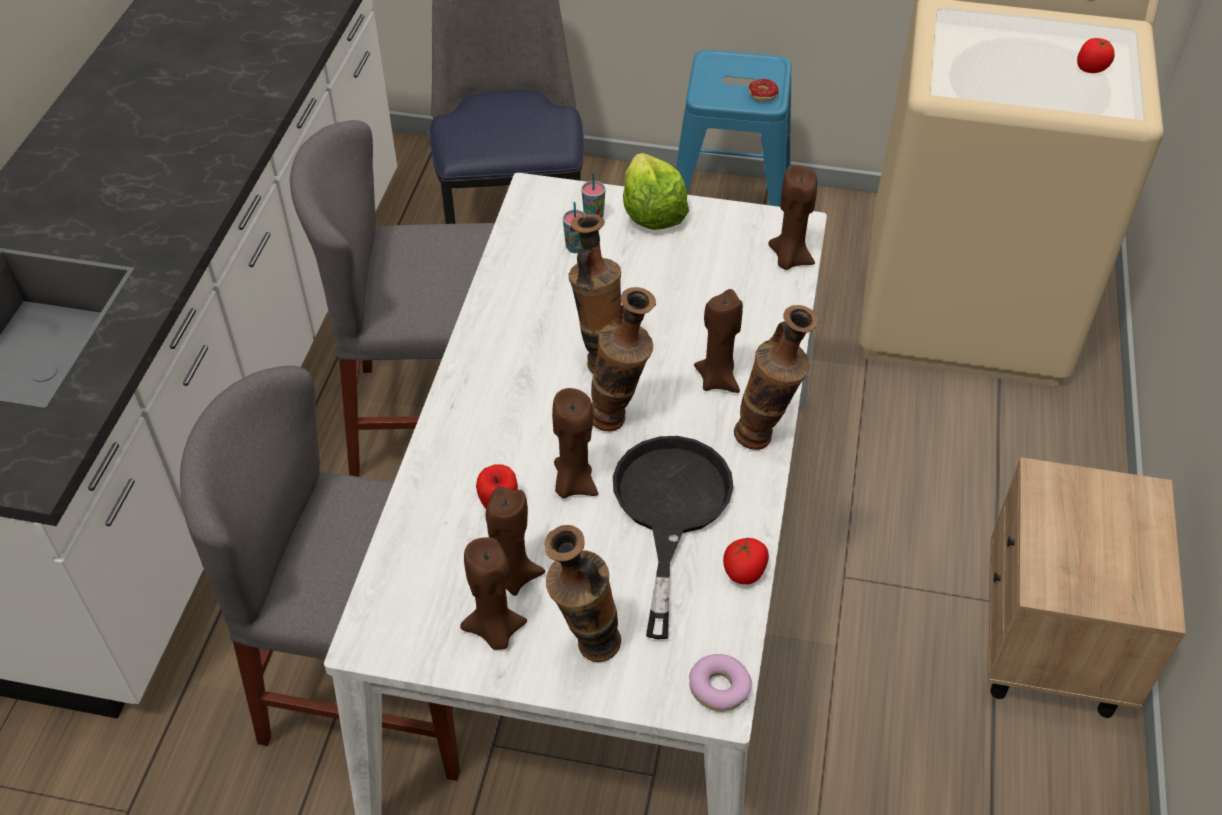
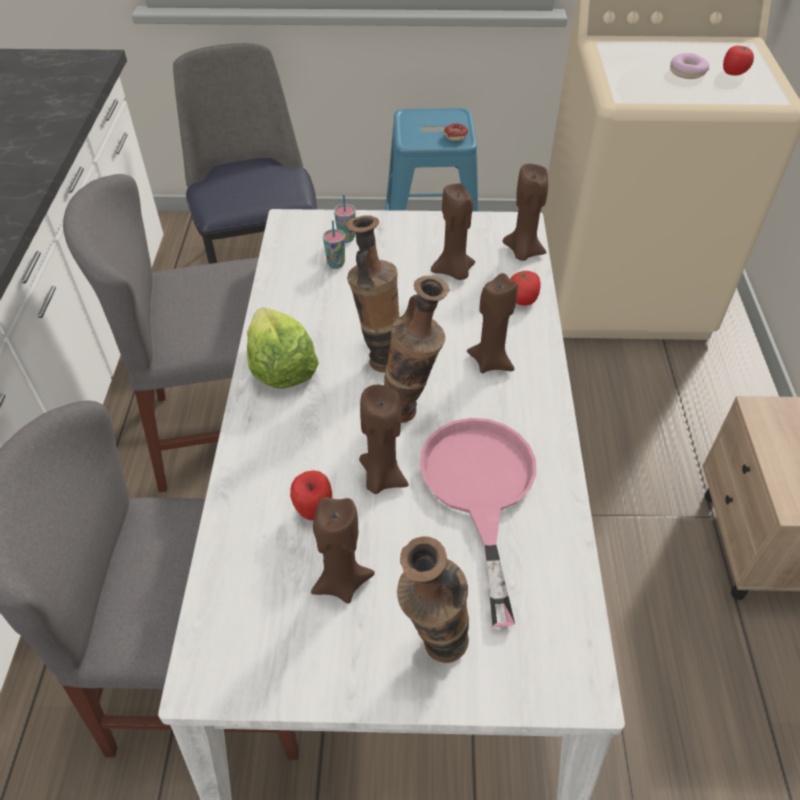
camera: 10 degrees left, 0 degrees up
(495, 631) = (335, 646): brown candle -> brown candle (454, 271)
(651, 212) = (395, 227): lettuce -> lettuce (281, 367)
(669, 510) = (479, 490): black frying pan -> pink frying pan
(719, 688) = (578, 670): donut -> donut (687, 72)
(744, 571) = (567, 541): tomato -> tomato (522, 299)
(765, 440) = (549, 410): vase -> none

